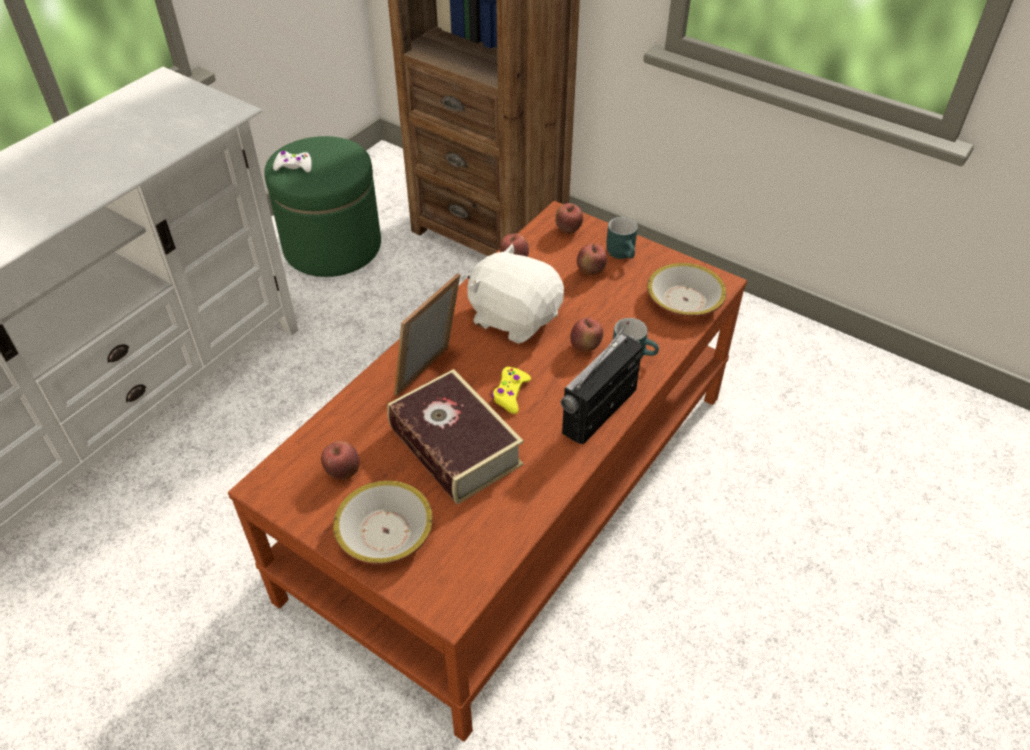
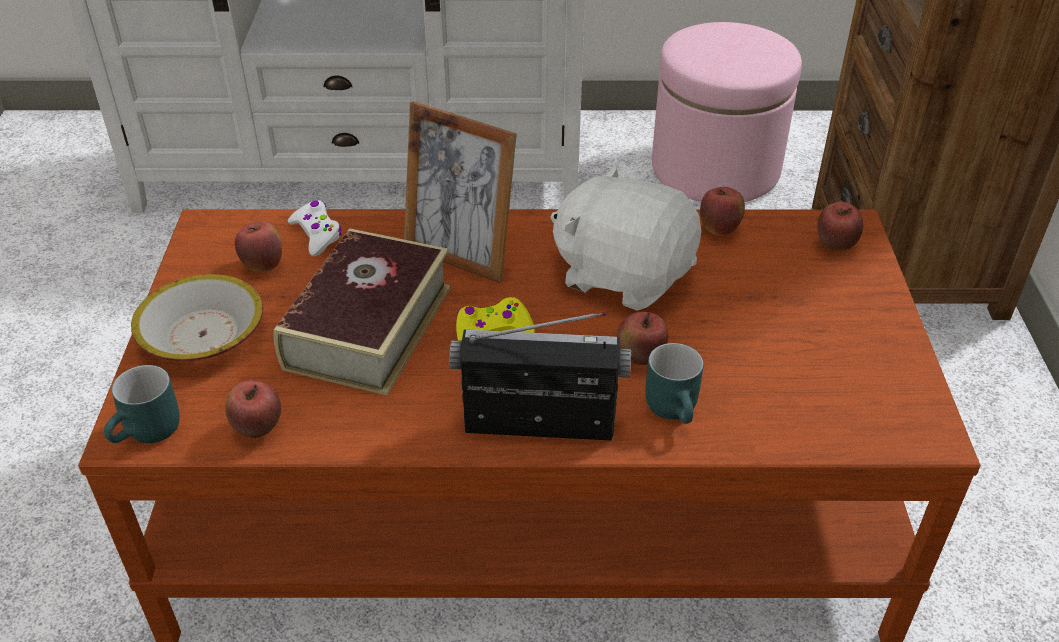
camera: 55 degrees right, 5 degrees down
(294, 166) = (703, 40): white game controller -> white game controller (317, 234)
(332, 246) = (715, 168): green ottoman -> pink ottoman
(430, 375) = (460, 256): picture frame -> picture frame turned 150 degrees counterclockwise
(514, 317) = (623, 275): white plush toy -> white plush toy turned 60 degrees counterclockwise
(590, 272) = (784, 300): apple -> apple (258, 429)
(624, 253) = (860, 313): turquoise mug -> turquoise mug (150, 433)
(685, 300) = (845, 415): bowl -> none

